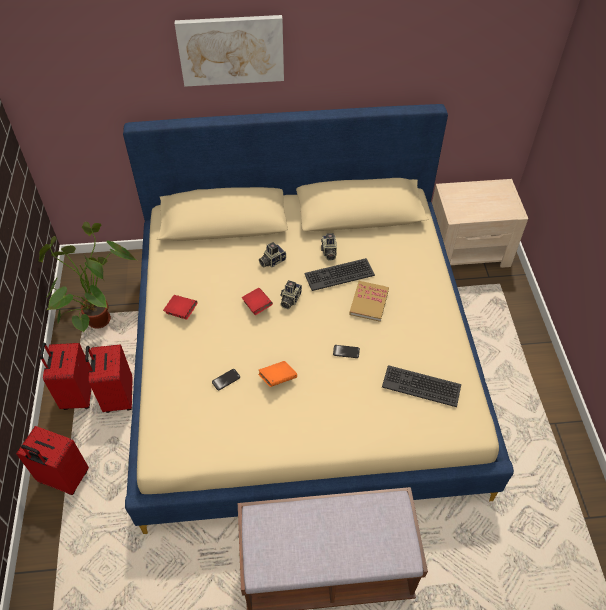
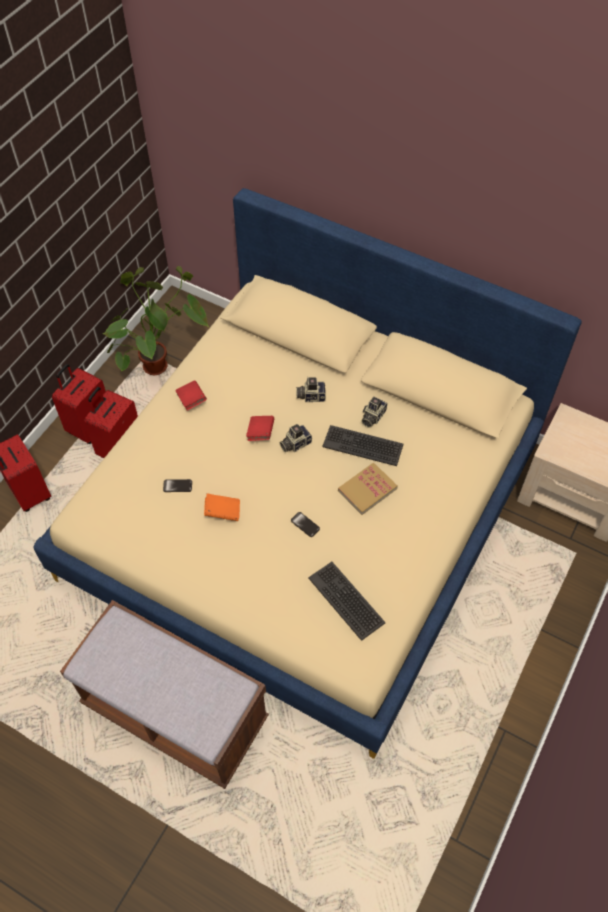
camera: 35 degrees right, 5 degrees up
(231, 50) = (359, 161): picture -> none

